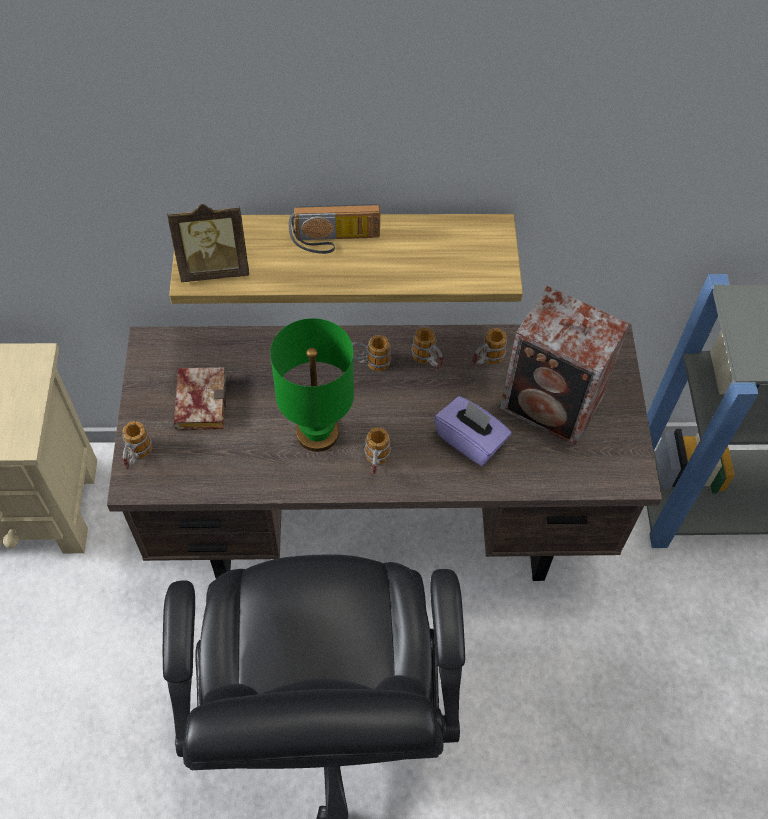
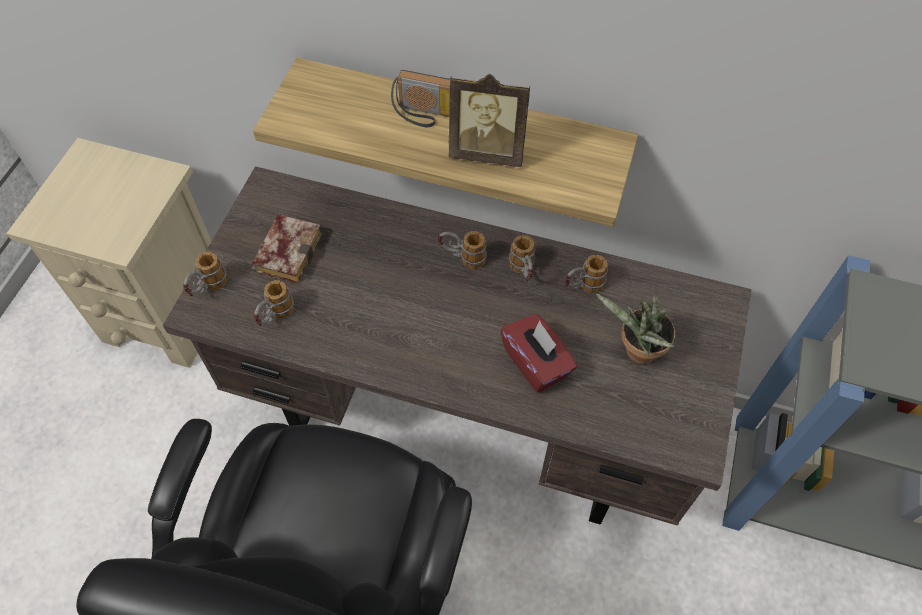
camera: 20 degrees right, 0 degrees up
(214, 268) = (307, 115): picture frame -> picture frame (487, 152)
(319, 433) = (387, 313): green table lamp -> none
(376, 464) = (431, 360): mug -> mug (275, 317)
(470, 440) = (536, 363): purple tissue box -> red tissue box
(553, 407) = (636, 352): speaker -> potted plant

